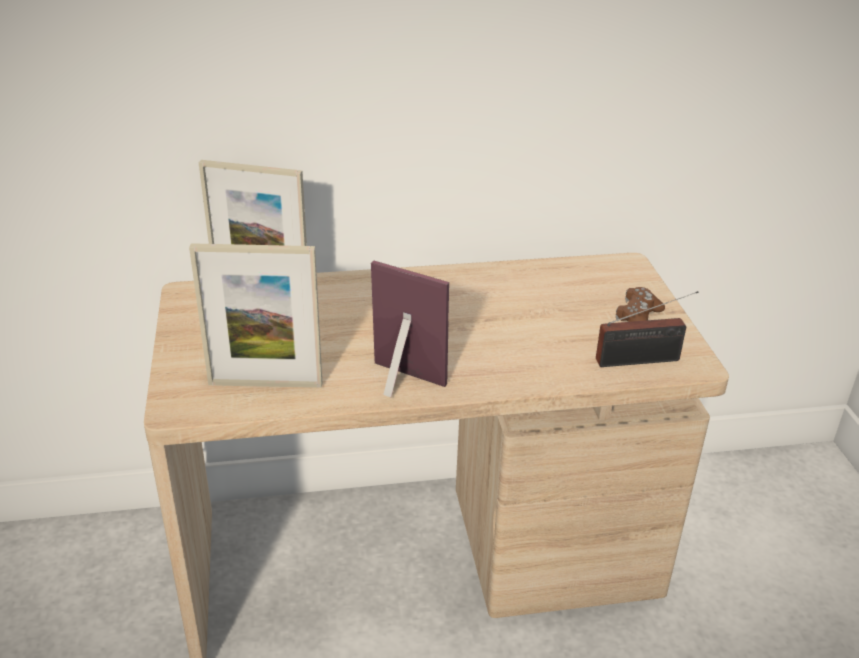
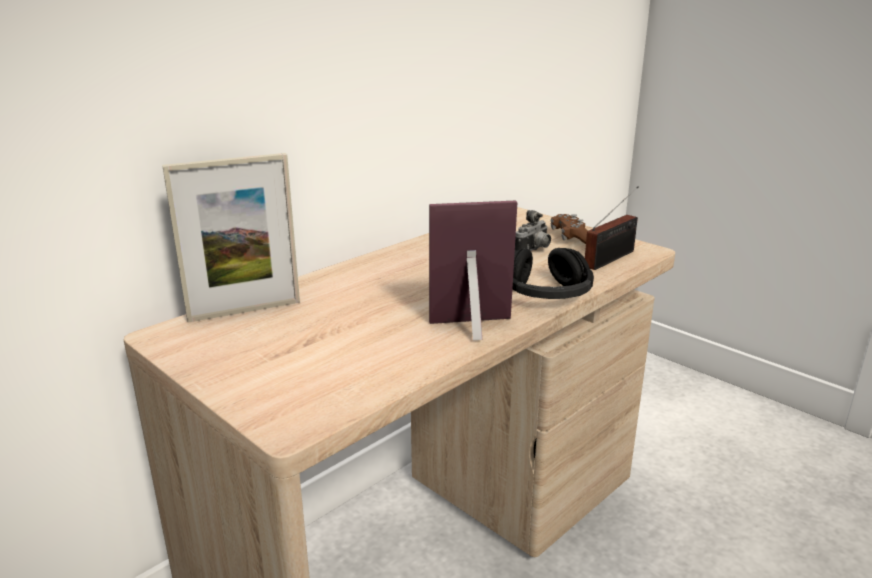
camera: 35 degrees left, 10 degrees down
(265, 384) = (354, 373): picture frame -> none
(513, 375) = (546, 294): none -> black headphones
(577, 320) = (534, 250): none -> camera

